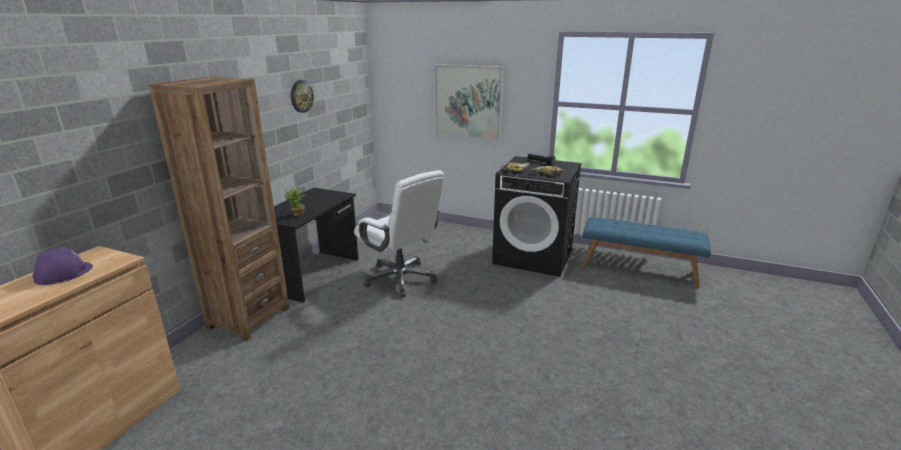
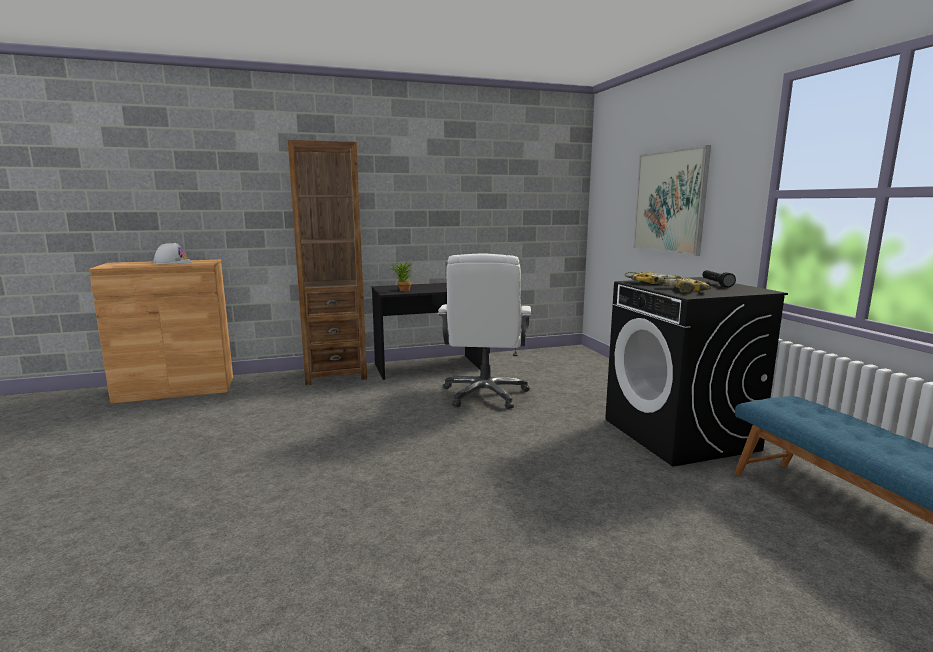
camera: 50 degrees right, 10 degrees down
(63, 273) = (172, 262): purple hard hat -> white hard hat
(301, 96) = (469, 184): wall clock -> none

